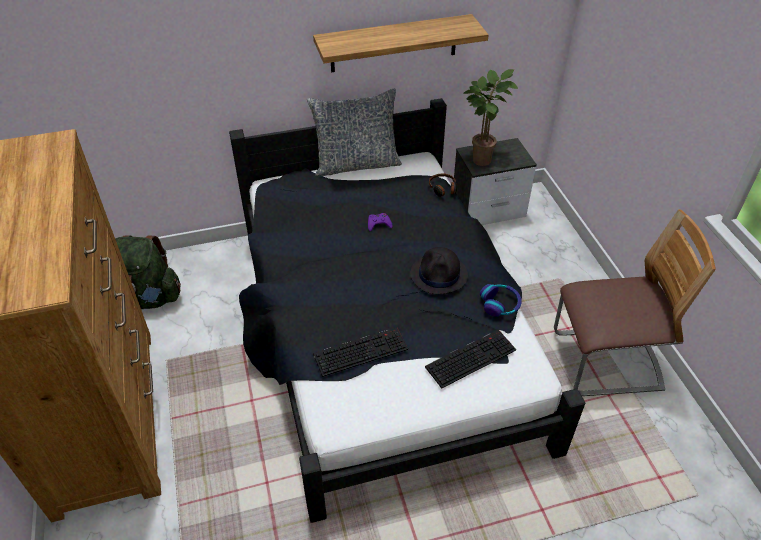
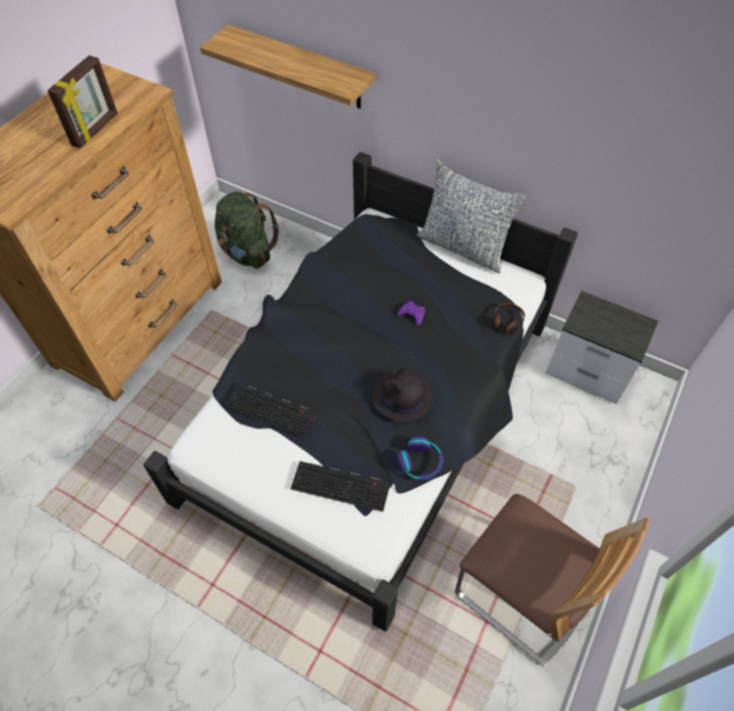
camera: 45 degrees right, 10 degrees up
(45, 190) = (96, 130): none -> picture frame
(394, 43) = (541, 149): shelf -> shelf (300, 68)
(481, 158) = (593, 316): potted plant -> none

